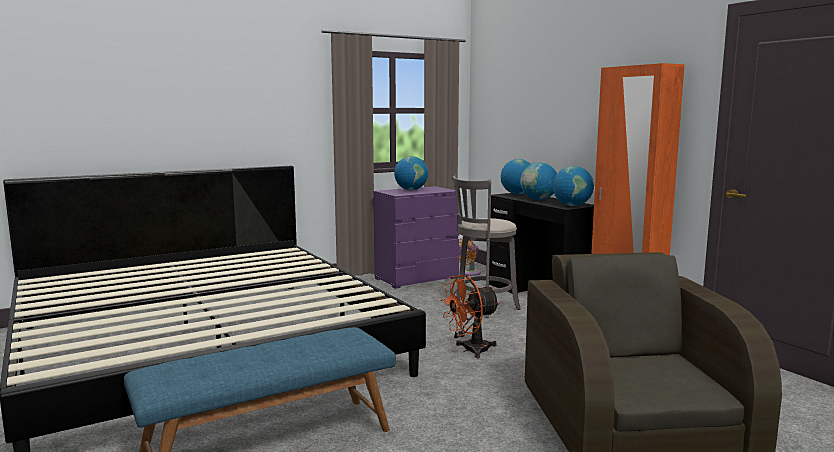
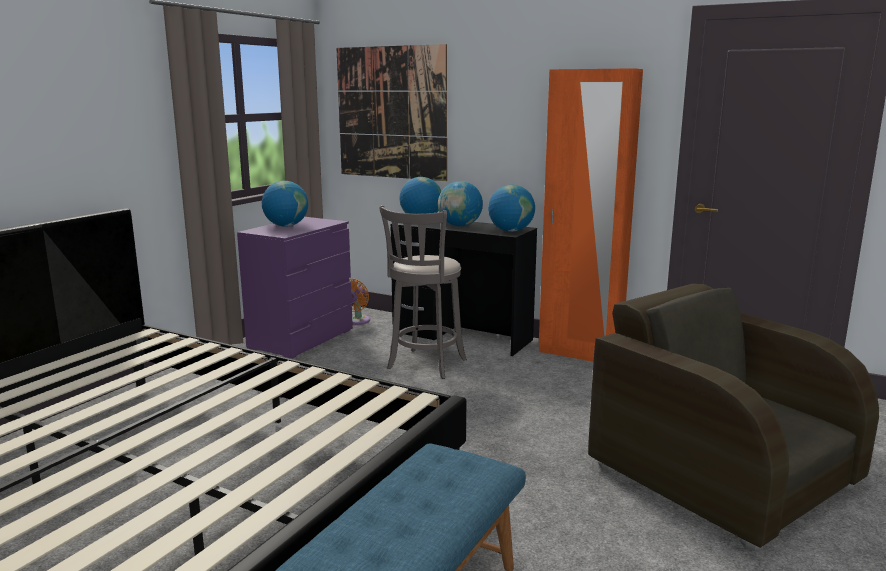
camera: 30 degrees left, 5 degrees up
(470, 350) = (475, 427): orange fan -> none
(509, 108) = (391, 113): none -> picture

